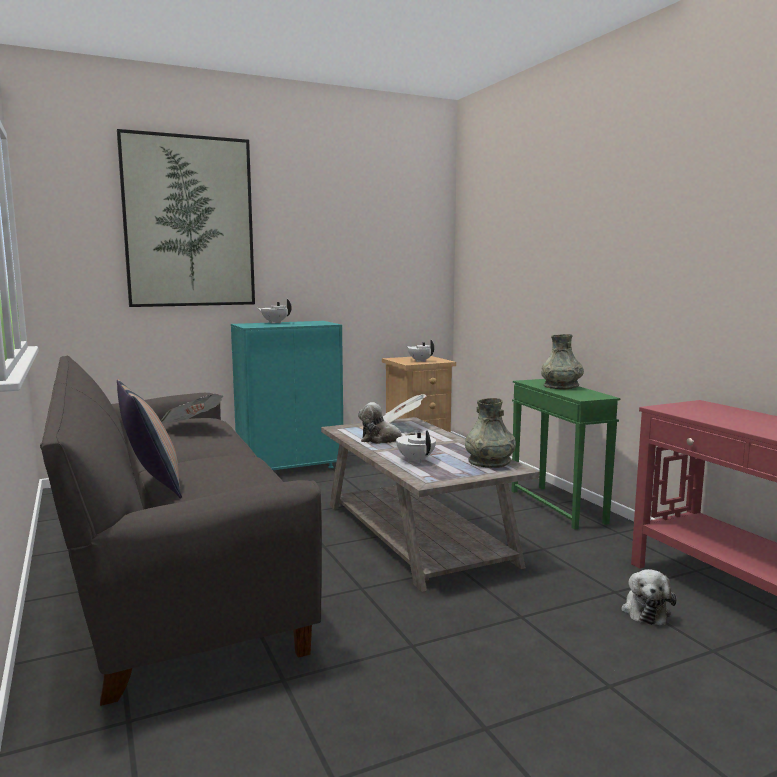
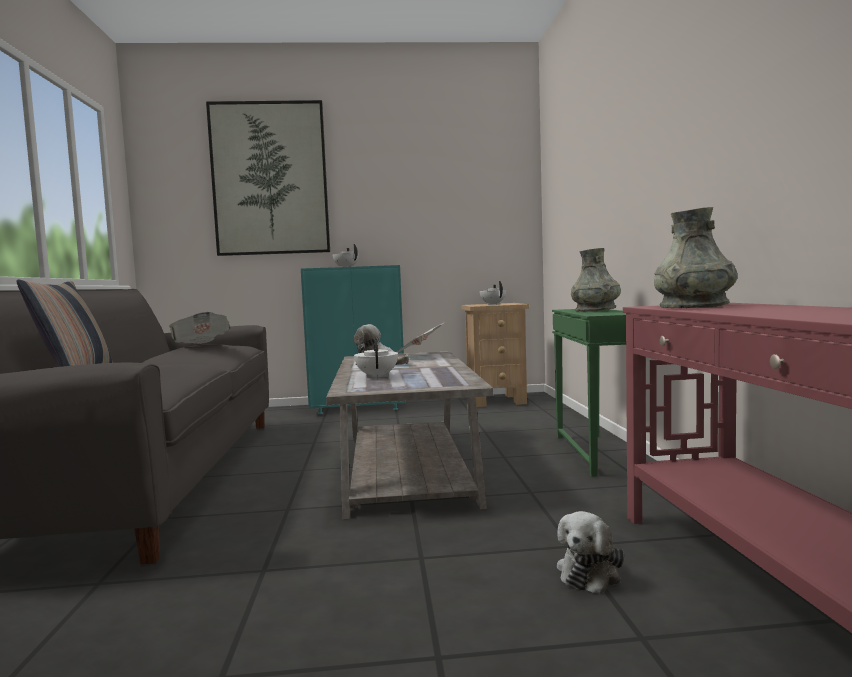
camera: 20 degrees right, 5 degrees down
(489, 462) = (452, 379): grey vase -> grey vase (694, 306)

